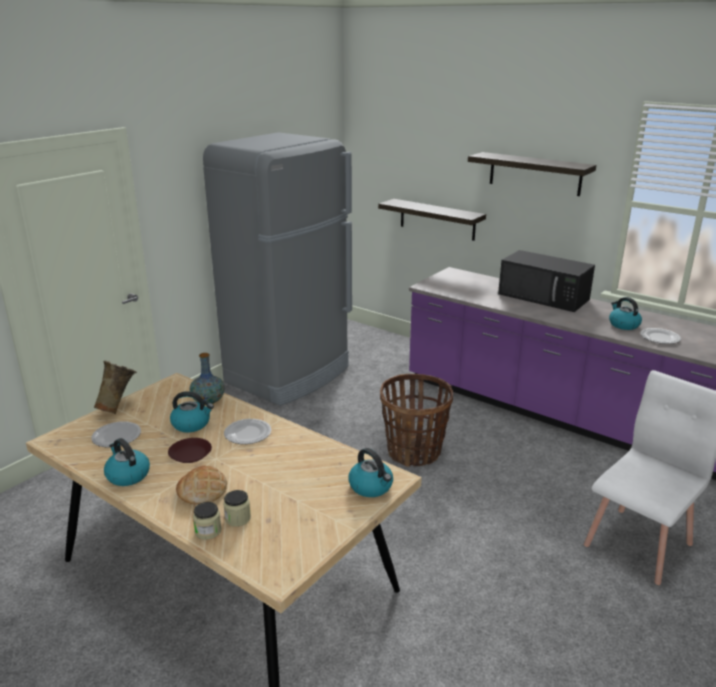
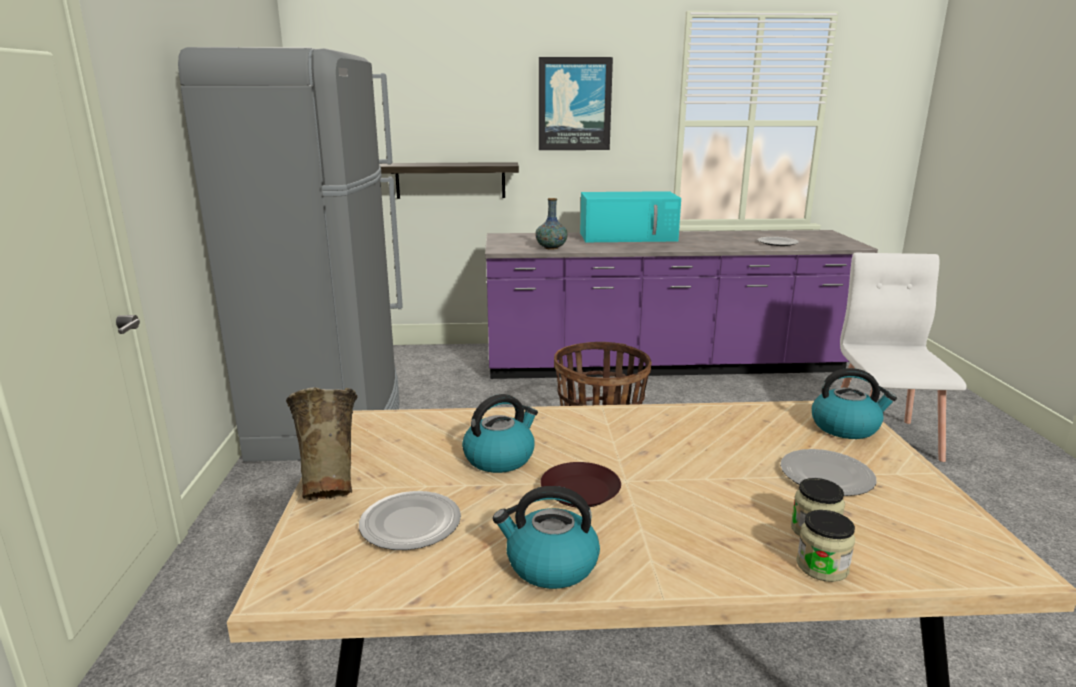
camera: 40 degrees left, 5 degrees down
(202, 490) = (697, 524): bread -> none
(208, 401) = (463, 424): vase -> vase (551, 248)
(247, 433) = (598, 437): plate -> plate (826, 476)
(535, 173) = (574, 104): shelf -> picture
(544, 297) = (629, 237): black microwave -> turquoise microwave
(623, 325) = (733, 241): kettle -> none

